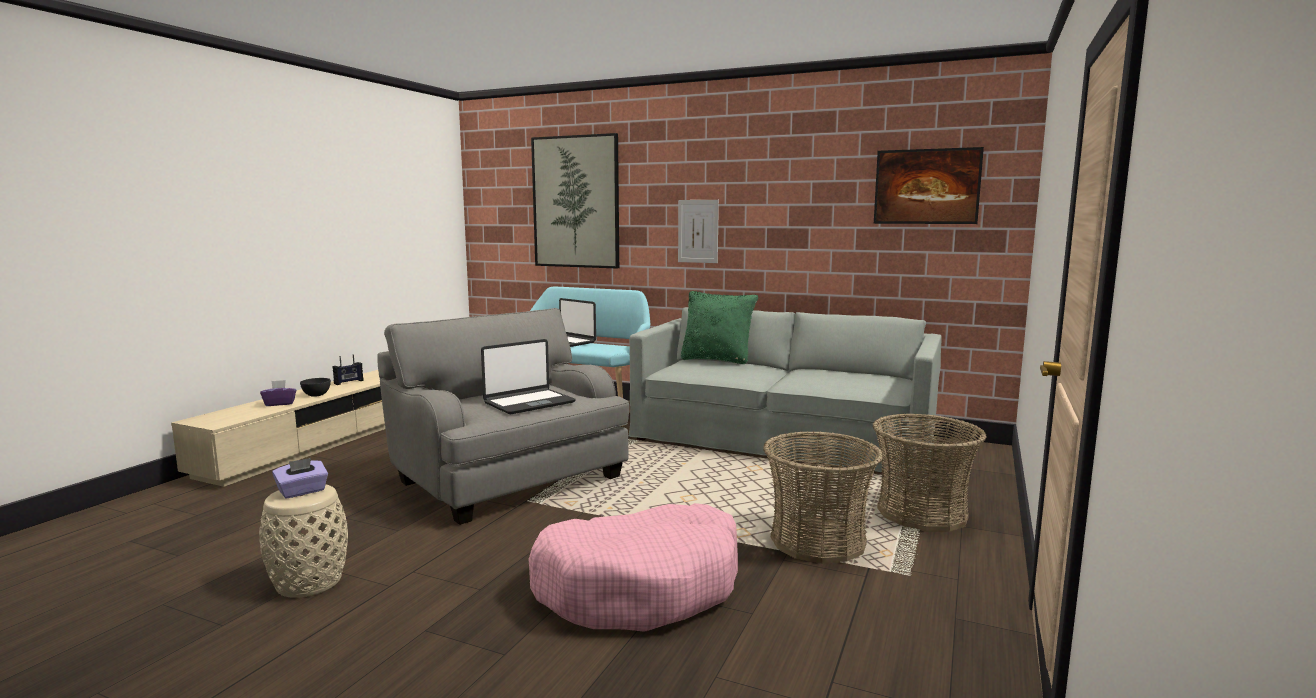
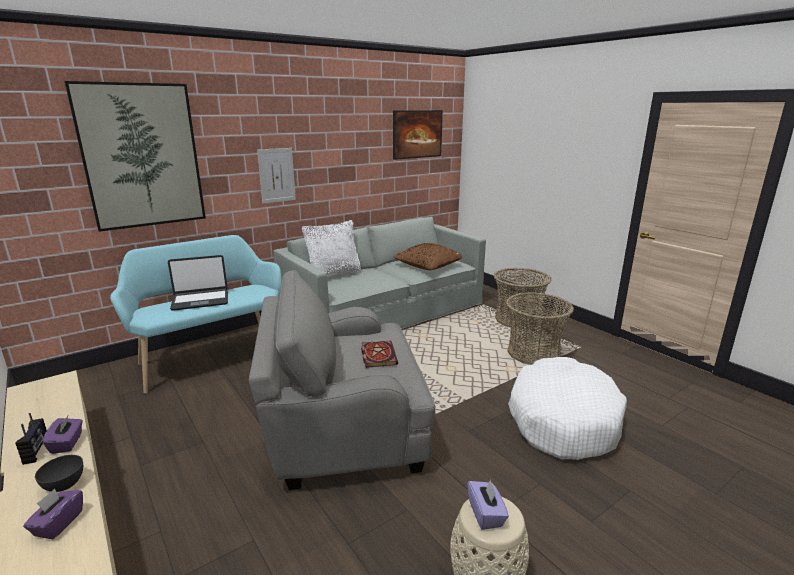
camera: 60 degrees left, 10 degrees up
(360, 384) = (67, 443): none -> purple tissue box
(529, 403) = (377, 355): laptop -> book
(640, 587) = (562, 420): pink dog bed -> white dog bed
(717, 361) = (334, 275): green pillow -> white pillow
(840, 381) = (428, 265): none -> brown pillow

